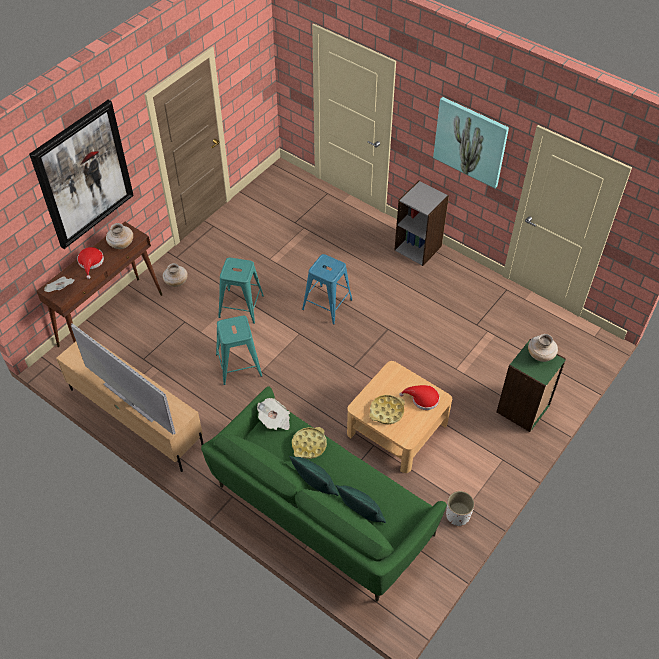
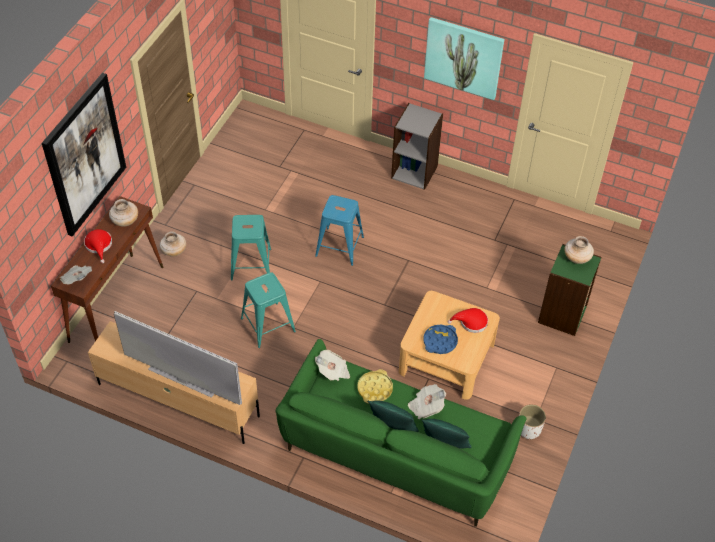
camera: 15 degrees left, 0 degrees up
(353, 472) = (426, 406): none -> newspaper
(386, 411) = (440, 341): yellow tray -> blue tray

